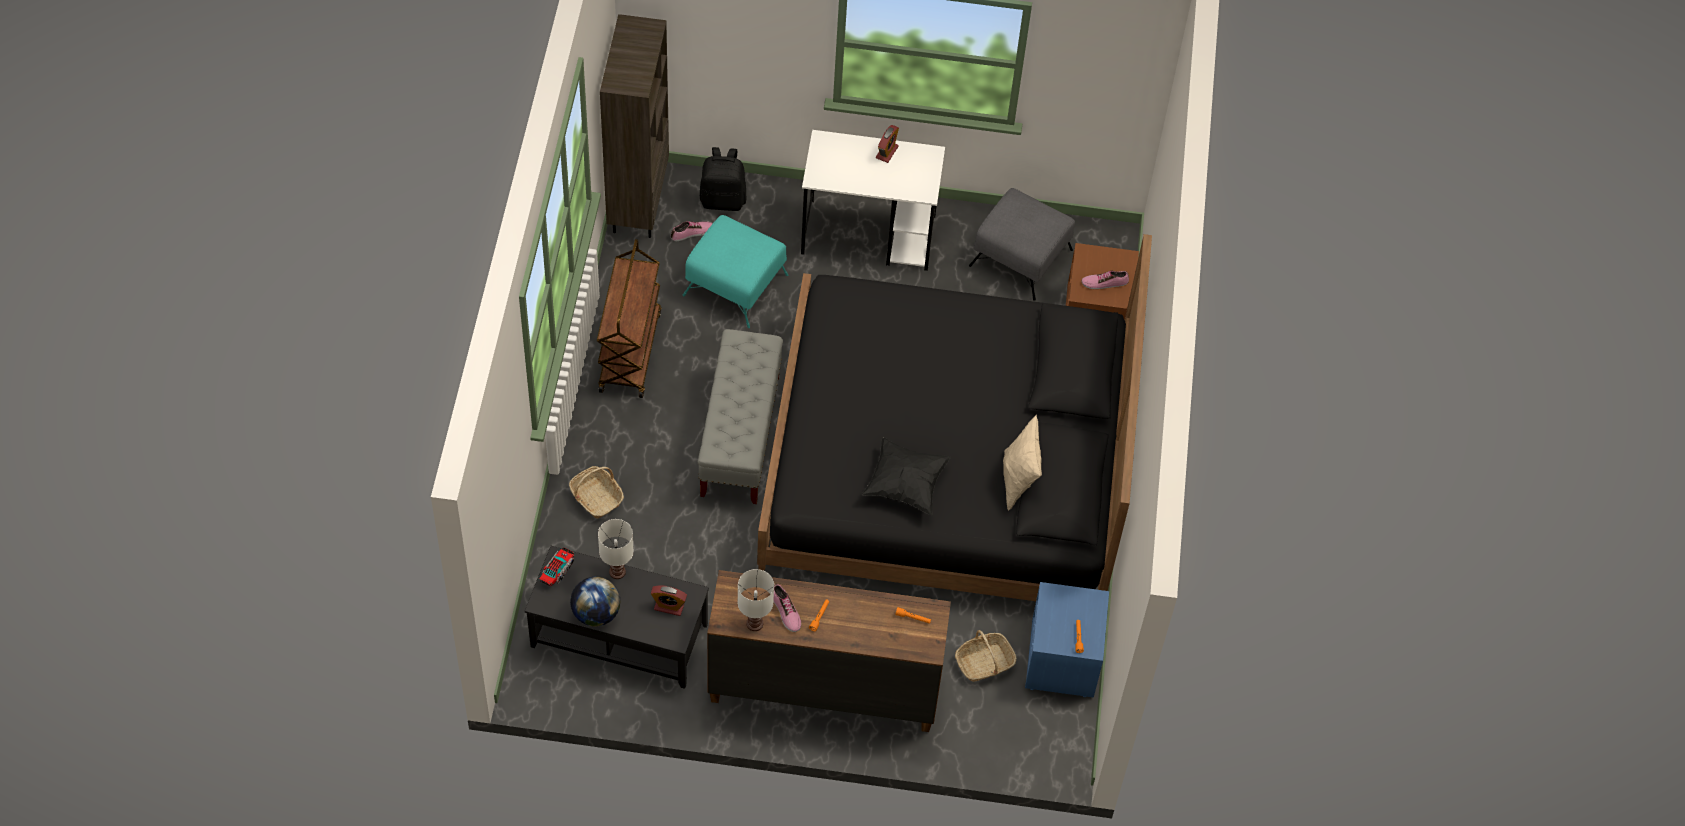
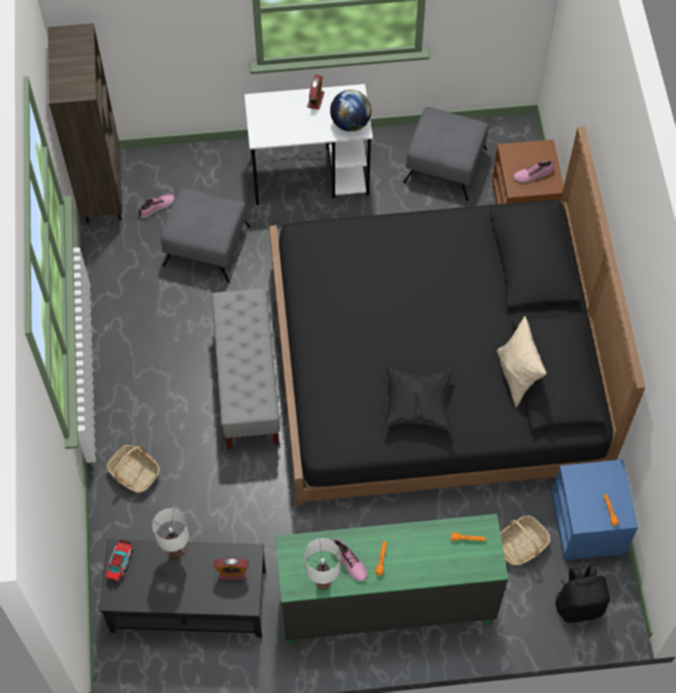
camera: 10 degrees left, 5 degrees up
(596, 613) = (166, 596): globe -> globe (350, 123)
(629, 351) = (129, 328): brown cart -> none
(723, 199) = (175, 171): black backpack -> black backpack (579, 604)
(735, 284) = (206, 245): turquoise ottoman -> grey ottoman
(823, 687) = (385, 604): brown dresser -> green dresser

